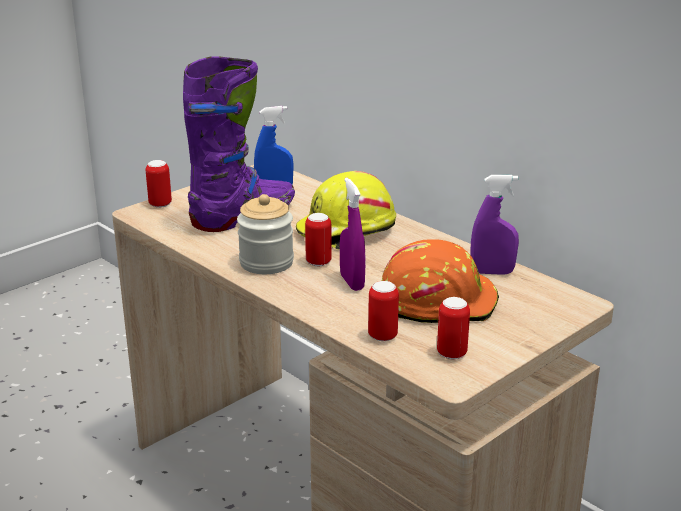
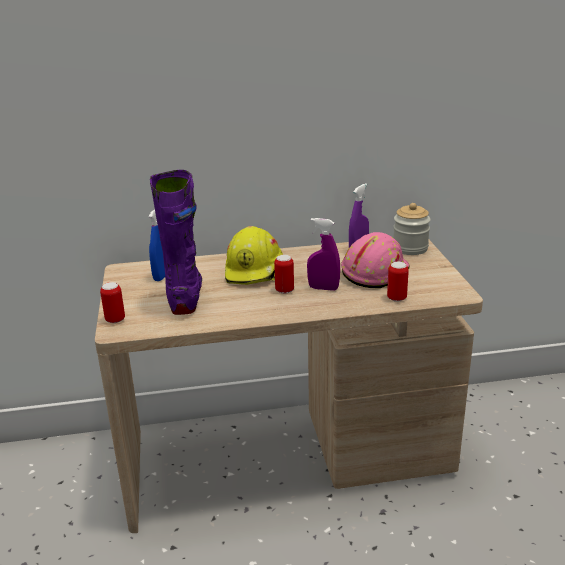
camera: 55 degrees left, 0 degrees up
(266, 263) = (263, 306): jar -> jar (410, 248)
(438, 301) = (374, 272): orange hard hat -> pink hard hat
(451, 353) = (434, 286): can -> none

